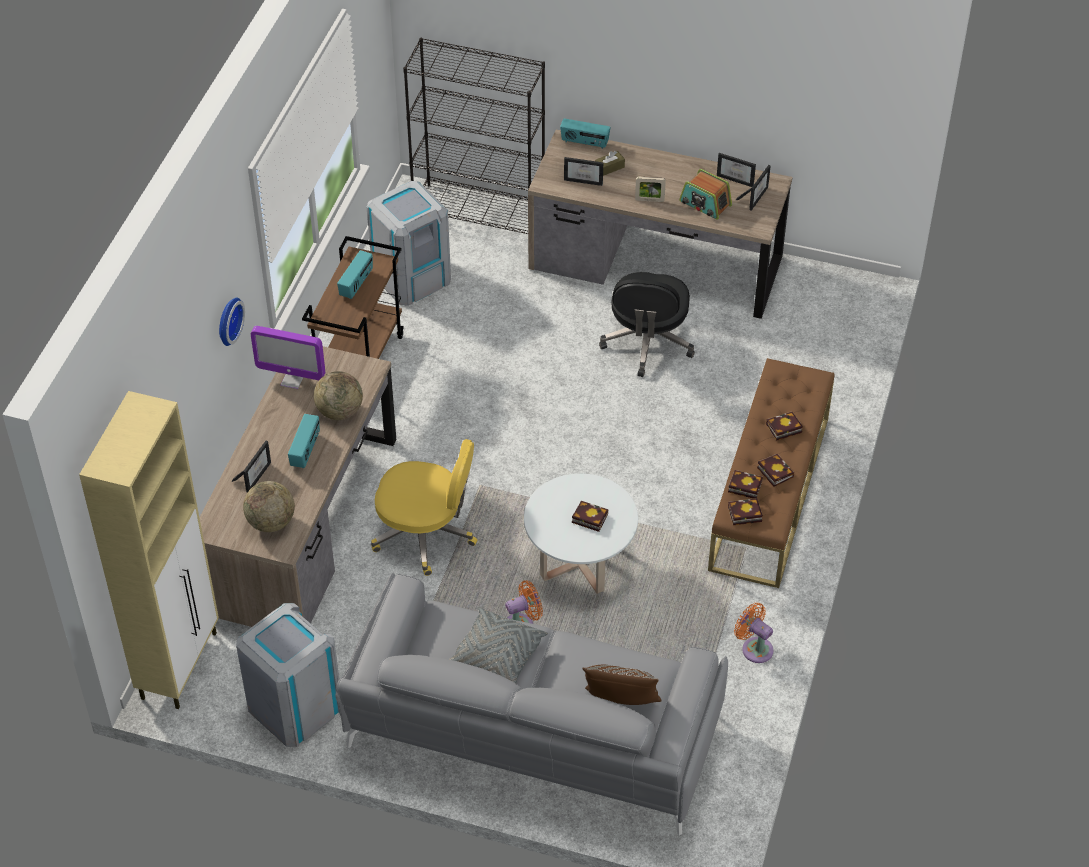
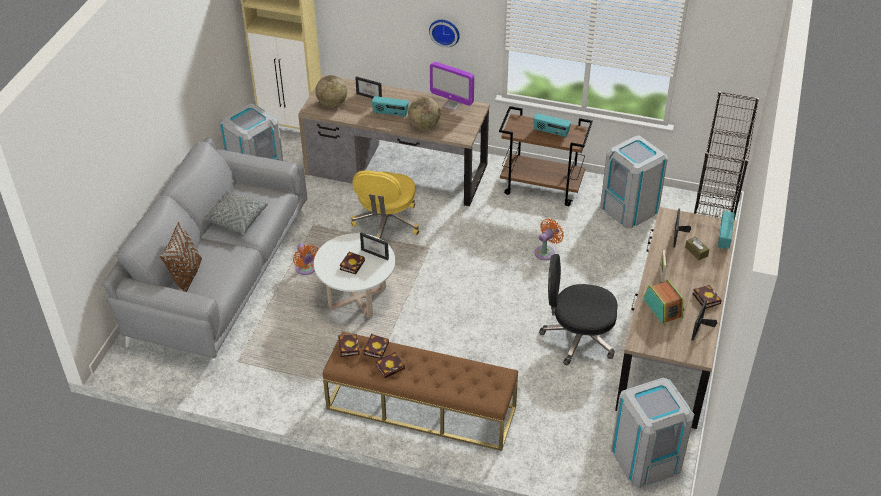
camera: 90 degrees right, 5 degrees down
(292, 380) = (452, 105): monitor -> monitor turned 75 degrees counterclockwise
(705, 204) = (663, 308): radio -> radio turned 120 degrees clockwise
(754, 648) = (272, 392): orange fan -> orange fan (546, 252)
(755, 196) = (679, 341): picture frame -> picture frame (377, 253)
(782, 429) = (436, 374): book -> book (705, 298)
(825, 300) = (646, 458): none -> grey trash can

